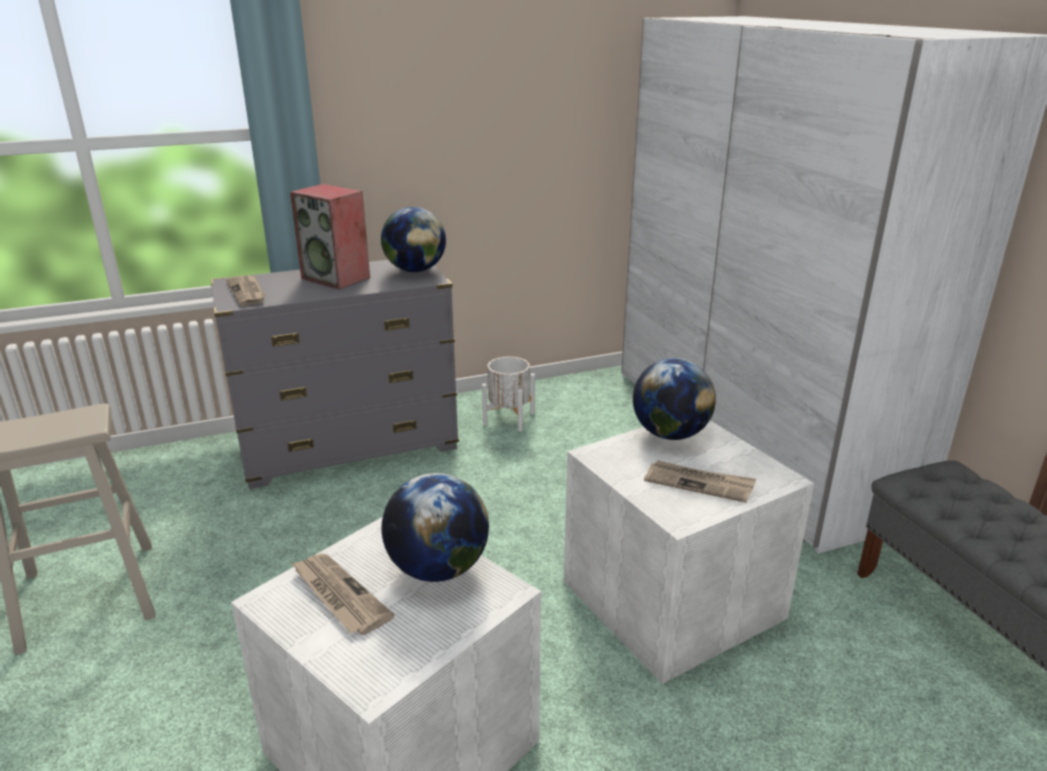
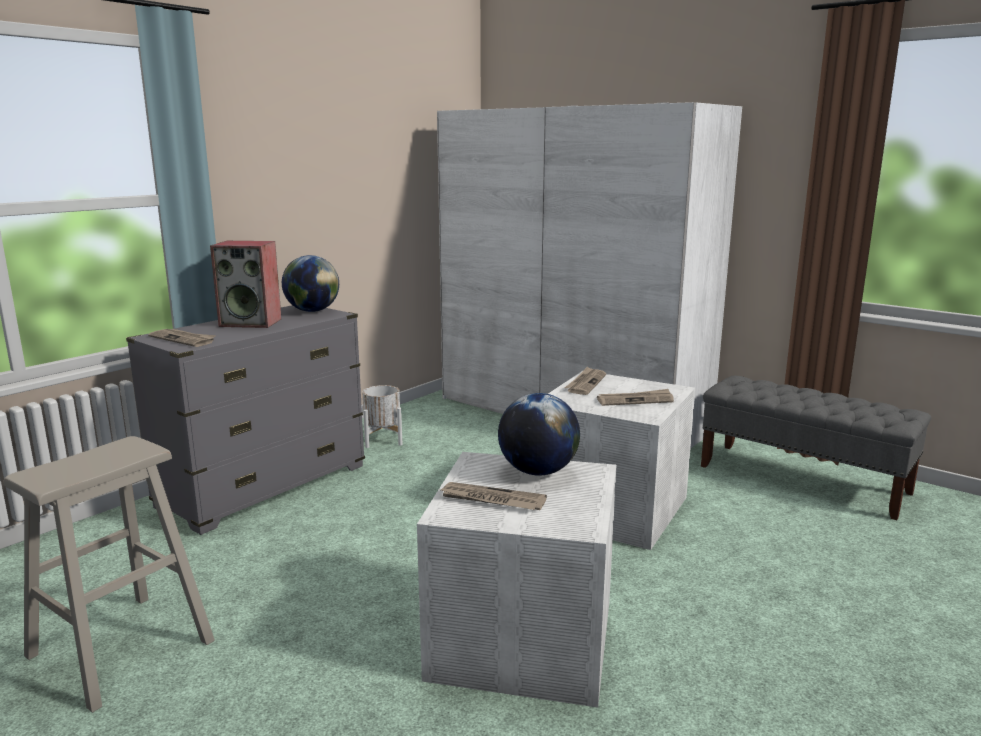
camera: 30 degrees left, 10 degrees down
(670, 434) = (585, 383): globe -> newspaper

